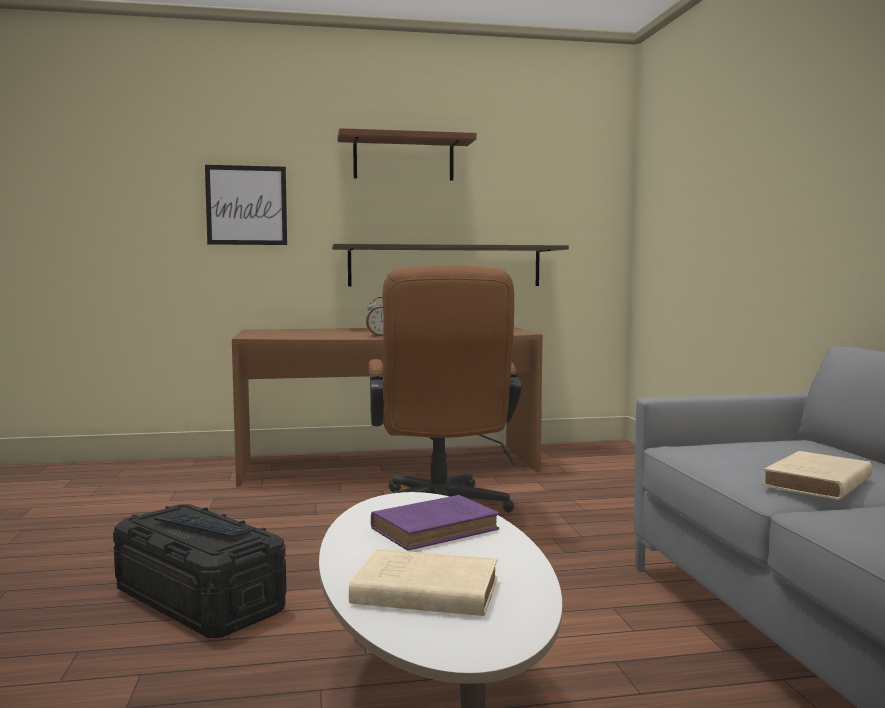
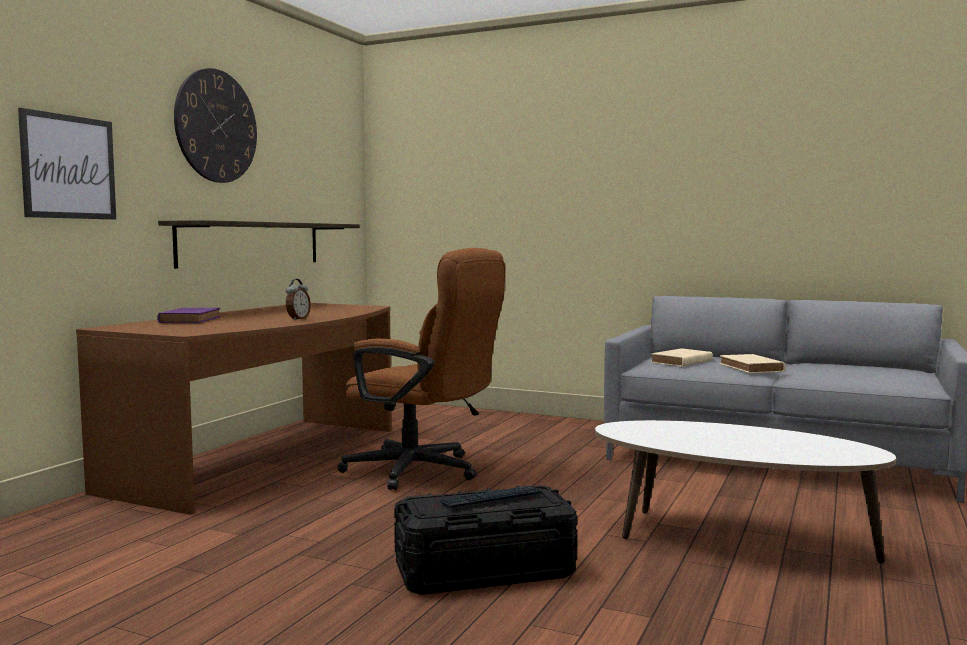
camera: 55 degrees left, 0 degrees up
(403, 158) = (216, 126): brown shelf -> wall clock
(422, 591) = (791, 449): beige book -> beige book (680, 362)
(437, 528) = (688, 432): purple book -> purple book (191, 320)

